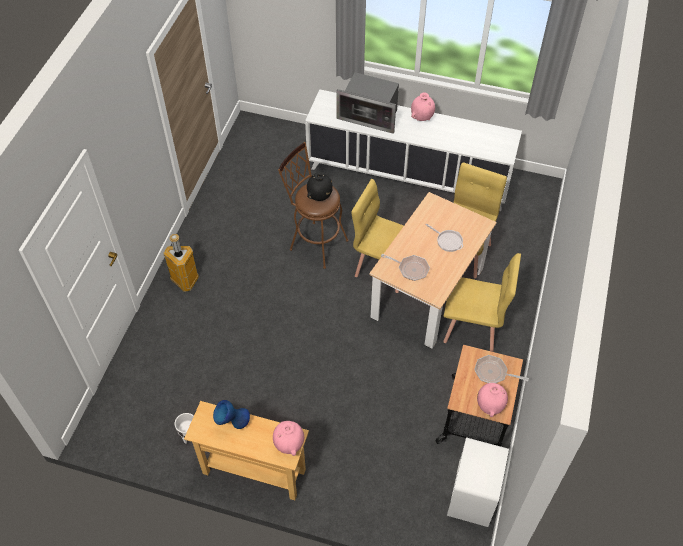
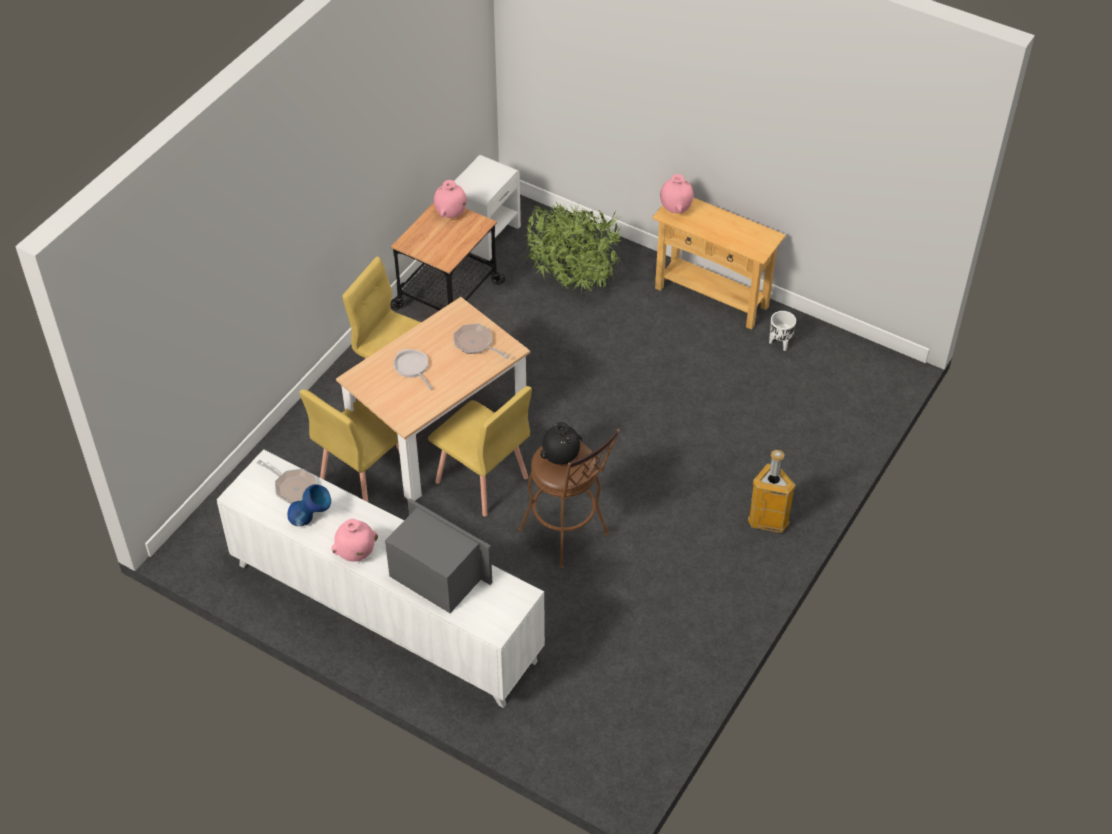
camera: 165 degrees left, 5 degrees down
(233, 424) = (731, 236): blue vase -> blue vase (312, 520)
(377, 457) = (573, 284): none -> potted plant
(493, 372) = (430, 240): frying pan -> frying pan (293, 487)

